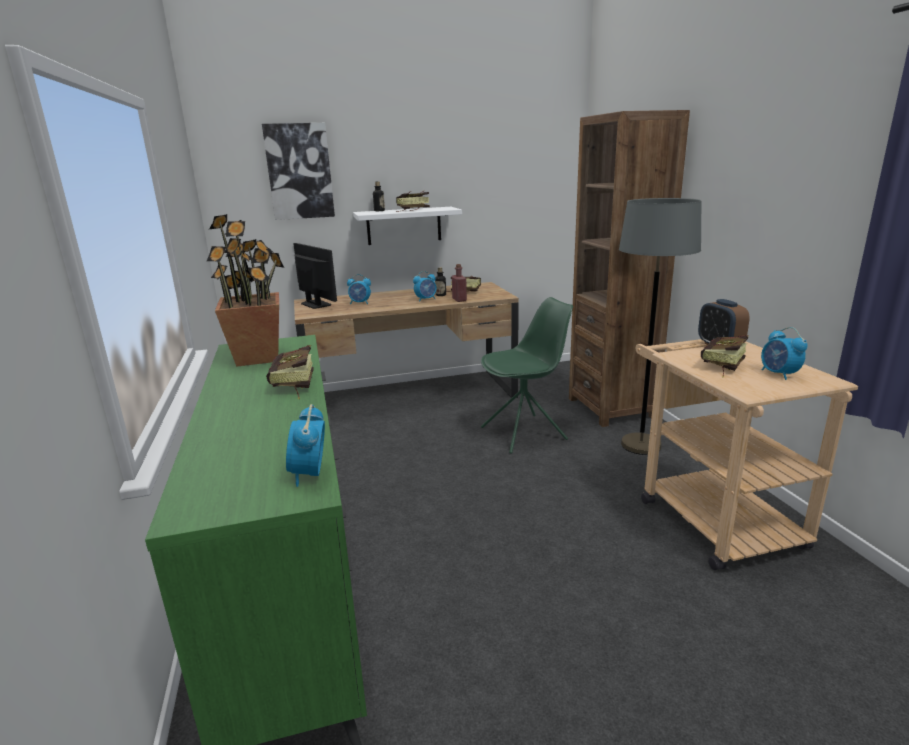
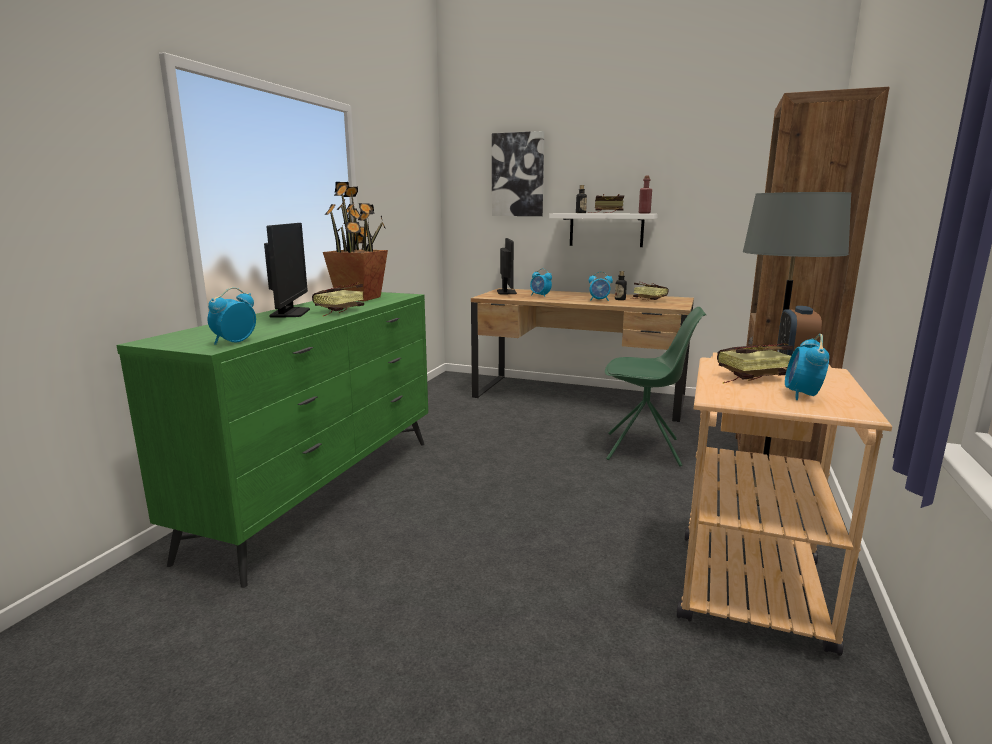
camera: 35 degrees right, 5 degrees down
(239, 404) = (290, 313): none -> monitor
(459, 300) = (628, 304): red bottle -> red bottle (644, 213)

